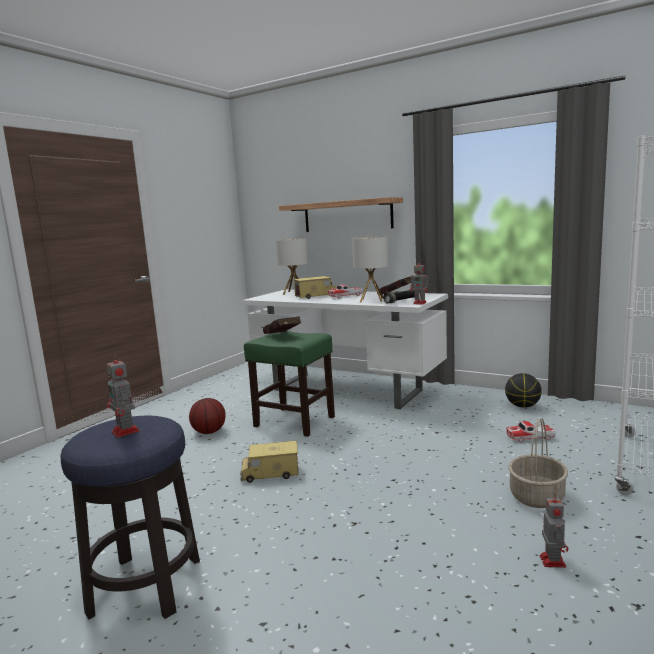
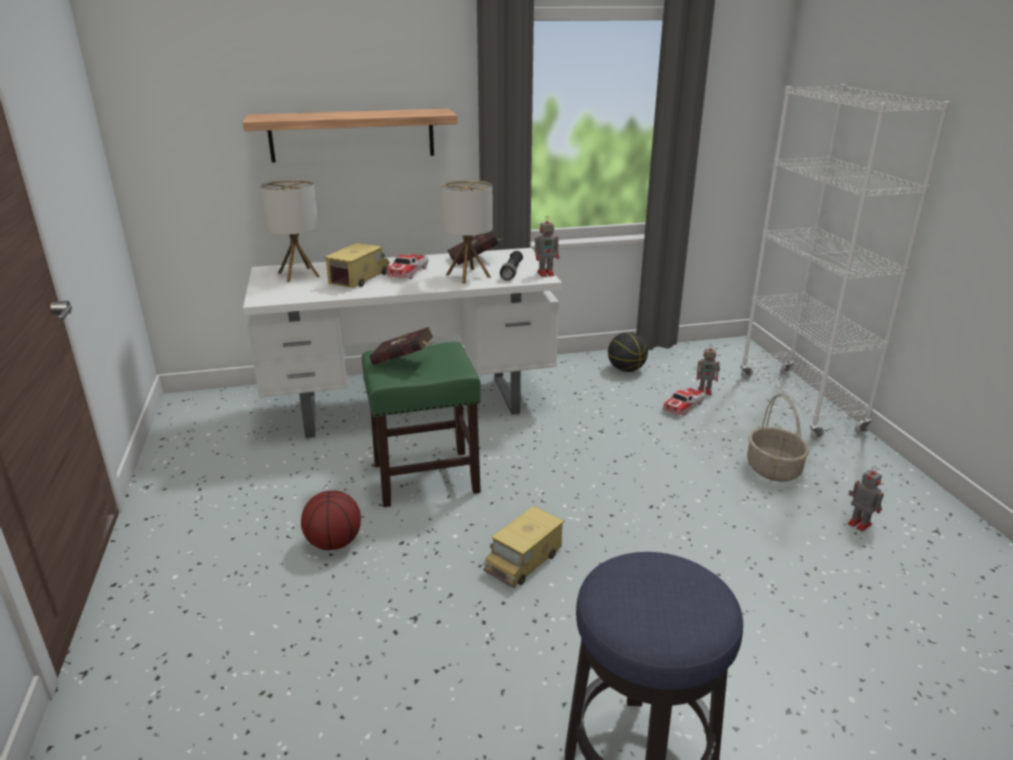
camera: 45 degrees left, 15 degrees up
(126, 432) = (666, 594): toy robot -> toy robot (705, 391)

